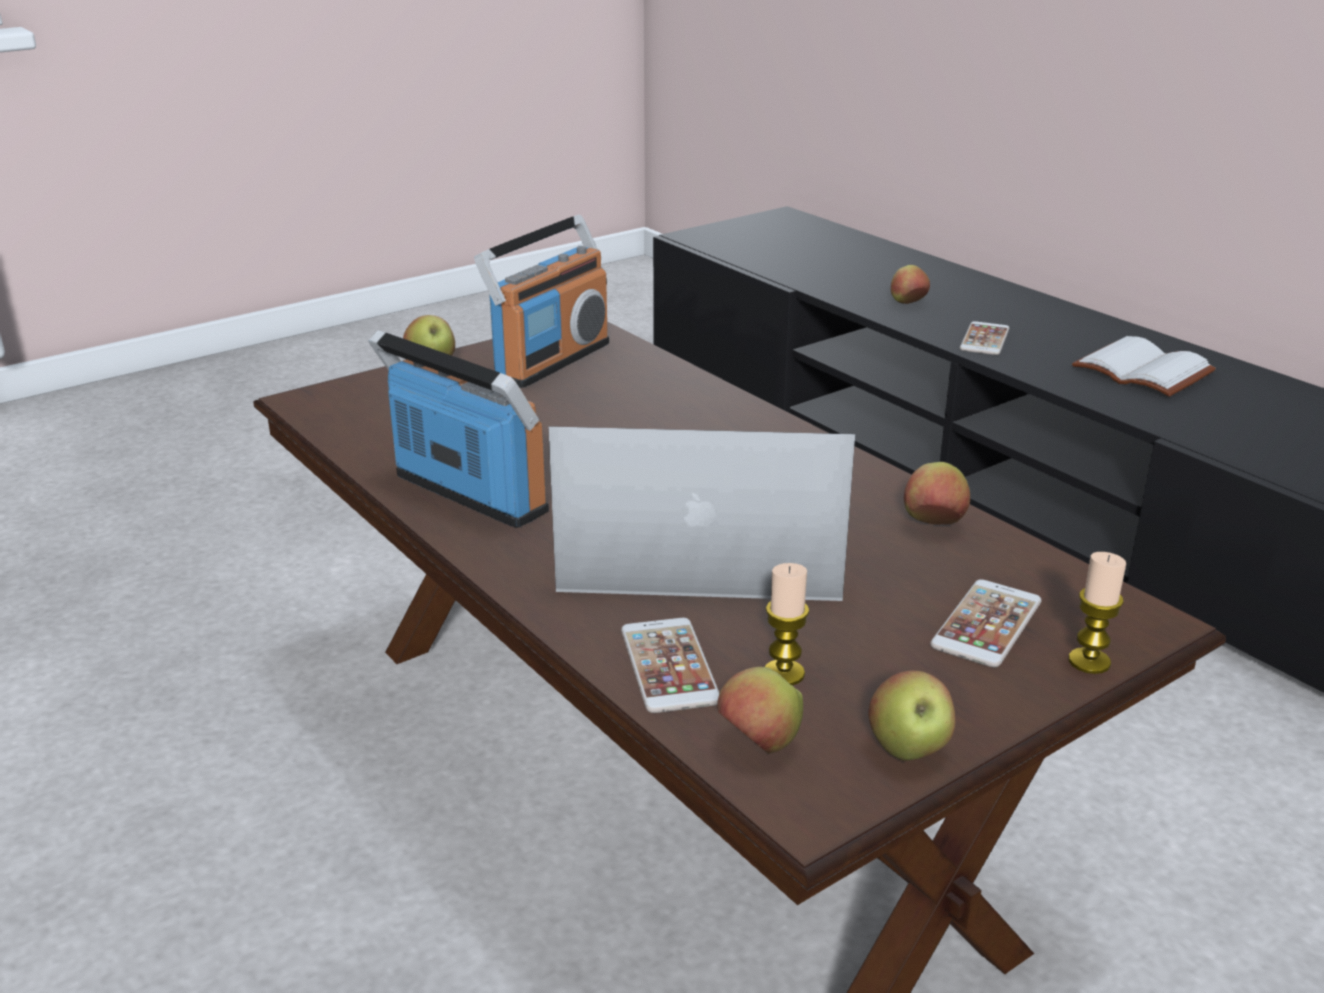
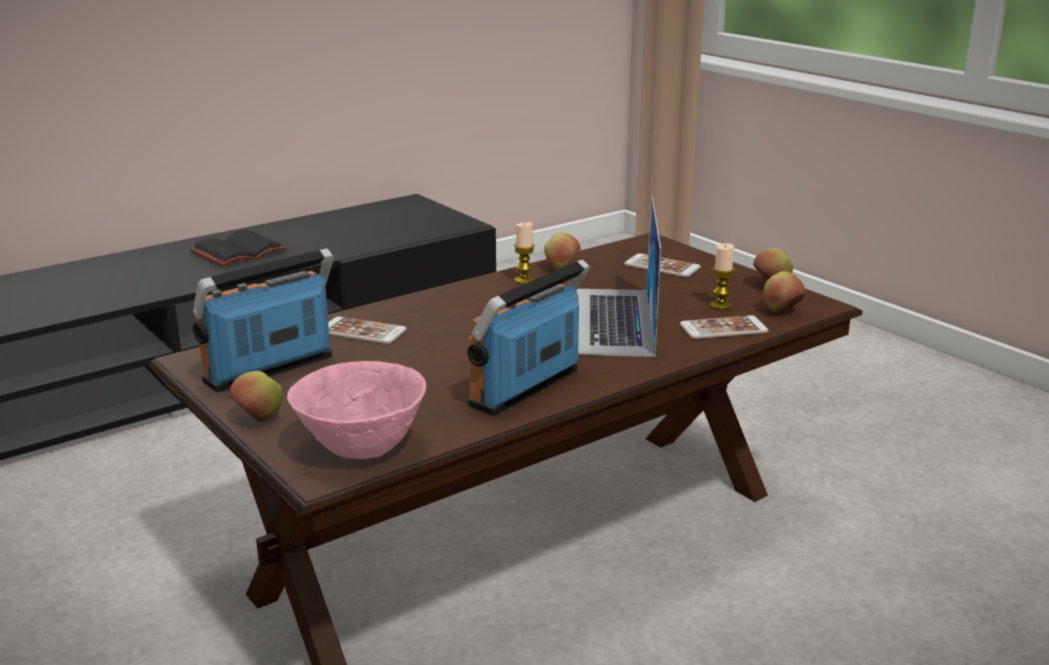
camera: 90 degrees left, 5 degrees down
(347, 413) = (360, 449): none -> pink bowl
(551, 361) = (270, 370): radio -> radio turned 75 degrees counterclockwise
(908, 303) = (49, 304): apple -> none
(984, 339) = (149, 286): phone -> phone (362, 331)
(1089, 661) = (688, 253): candle -> candle (524, 280)
(1139, 371) = (239, 253): white book -> black book

